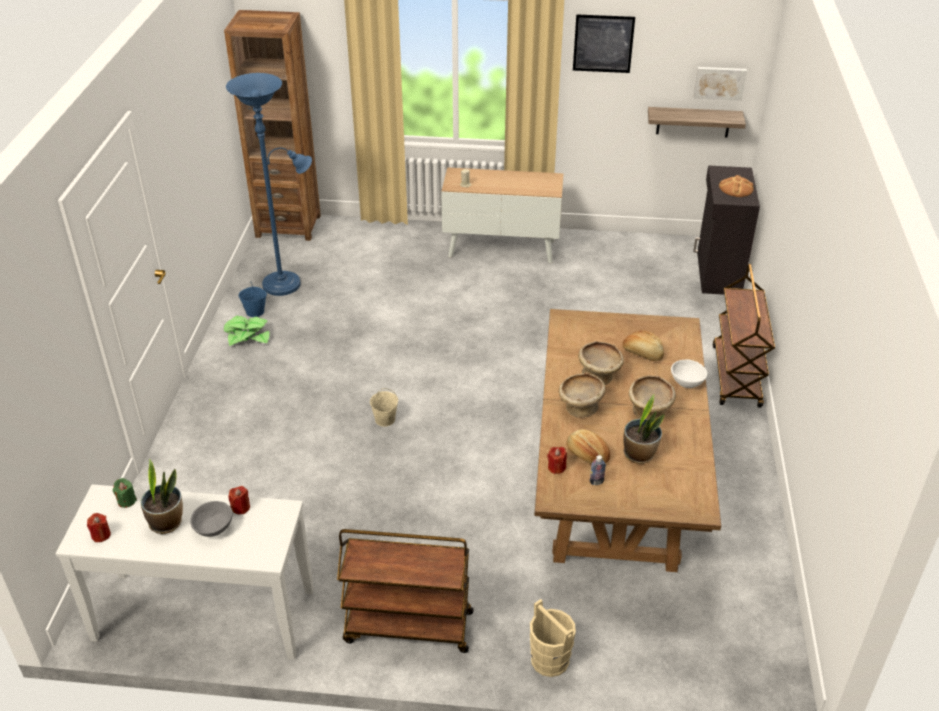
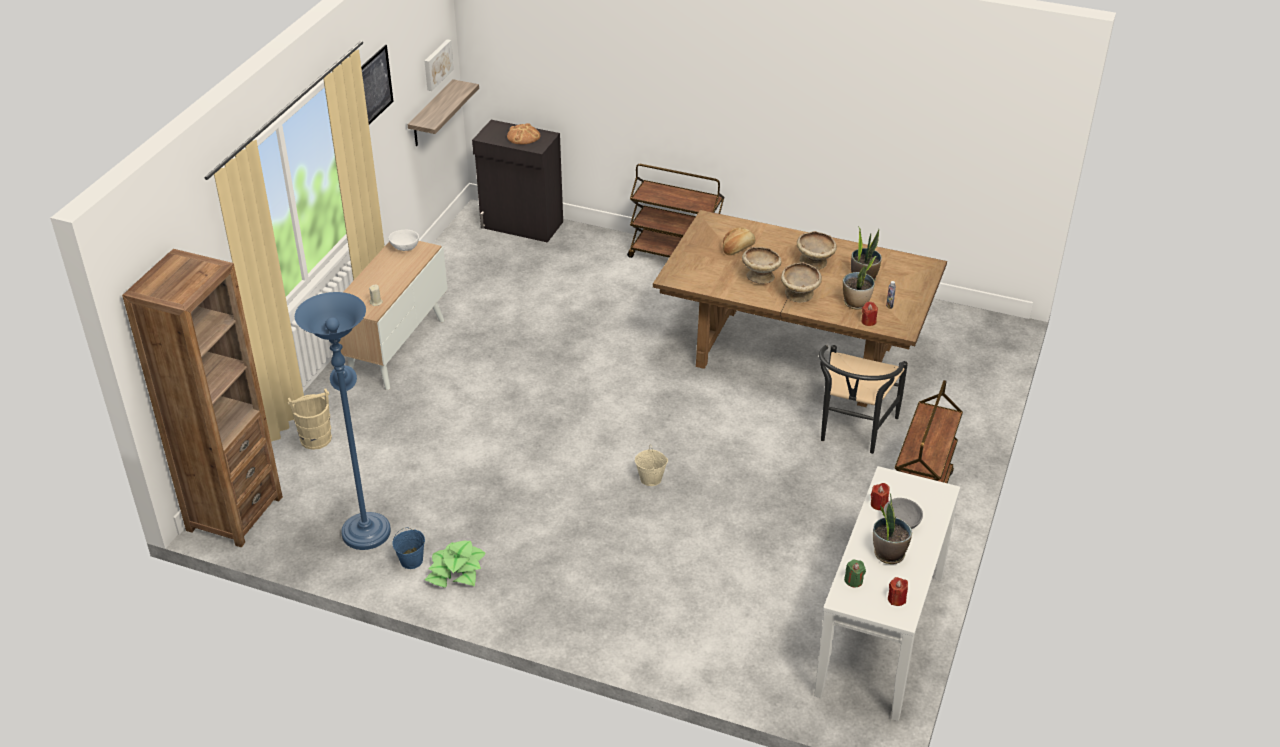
camera: 75 degrees left, 0 degrees up
(507, 555) = (853, 431): none -> black chair
(550, 660) = (966, 430): beige bucket -> beige bucket (316, 439)
(587, 454) = (856, 303): bread -> potted plant
(687, 382) = (783, 236): white bowl -> white bowl (405, 247)

